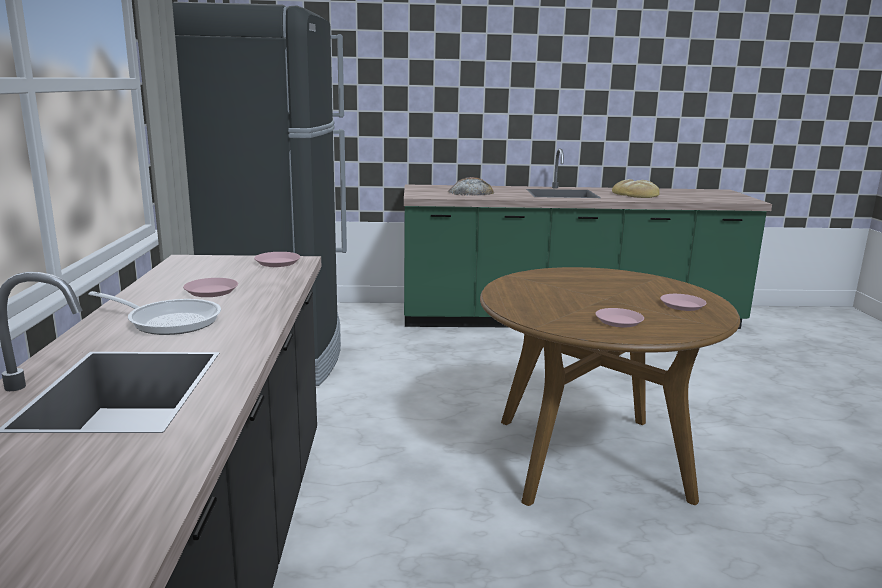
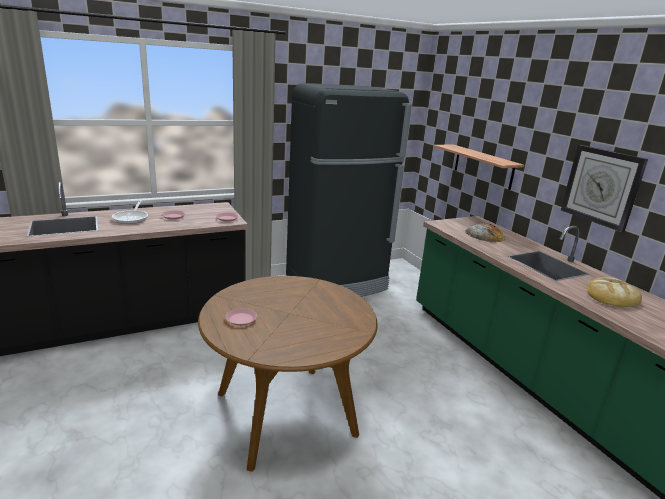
camera: 65 degrees right, 5 degrees up
(393, 119) = (483, 166): none -> shelf
(560, 105) = (601, 186): none -> wall clock
(682, 305) = (294, 342): pink plate -> none

